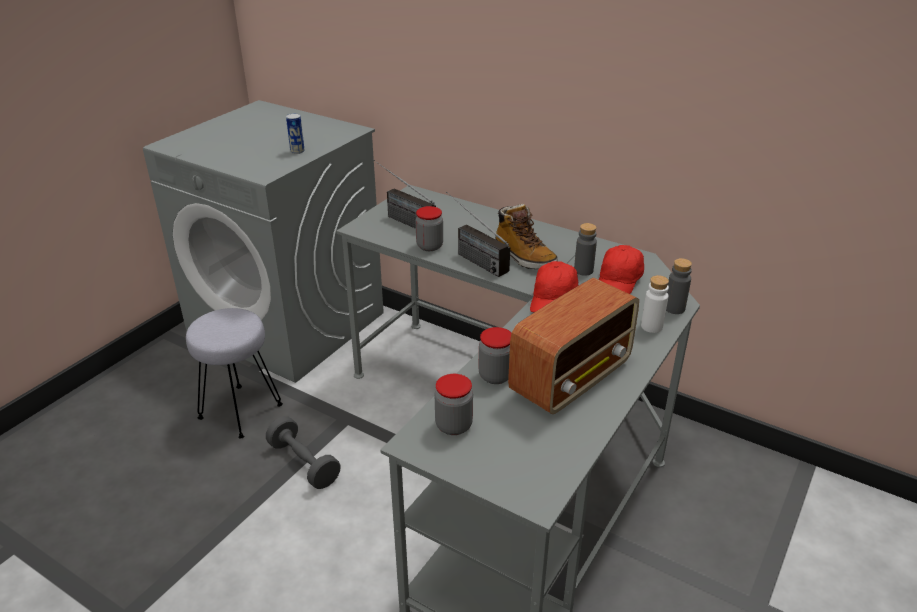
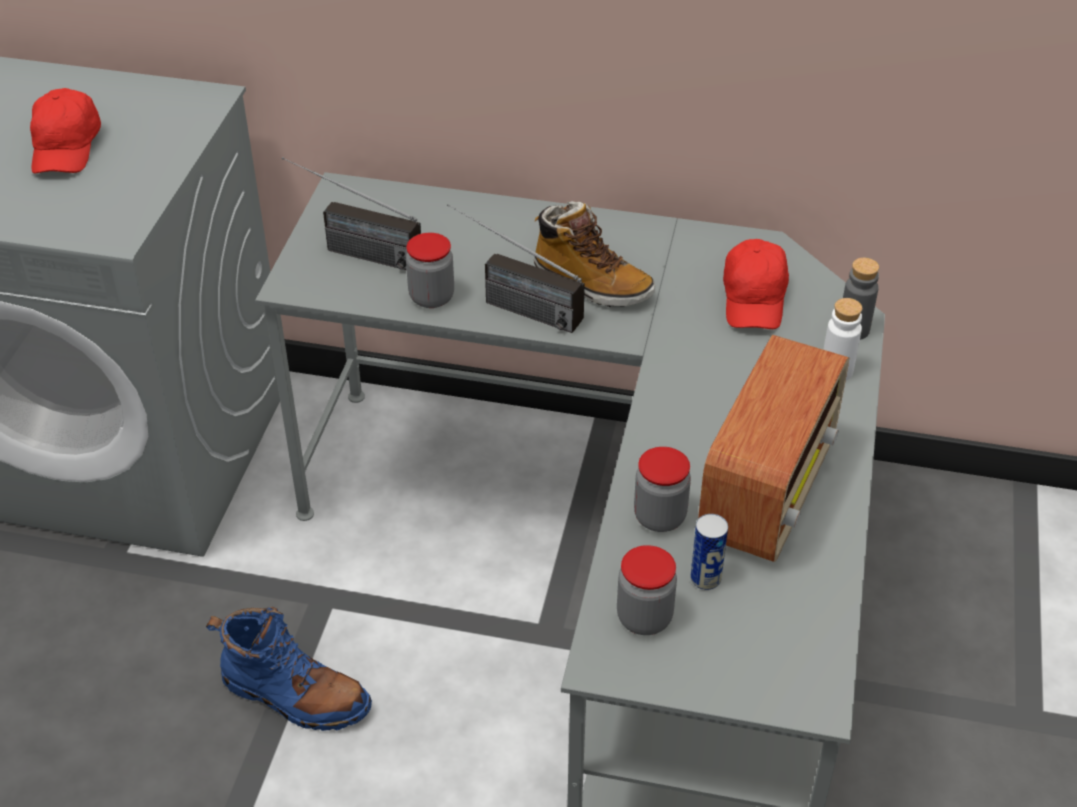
camera: 20 degrees left, 10 degrees up
(241, 410) = (137, 633): grey stool -> none
(297, 151) = (139, 168): can -> can (705, 579)
(304, 463) = (295, 696): grey dumbbell -> blue boot
(553, 299) = (675, 356): red cap -> red cap (67, 148)
(583, 270) = (693, 290): grey bottle -> none

